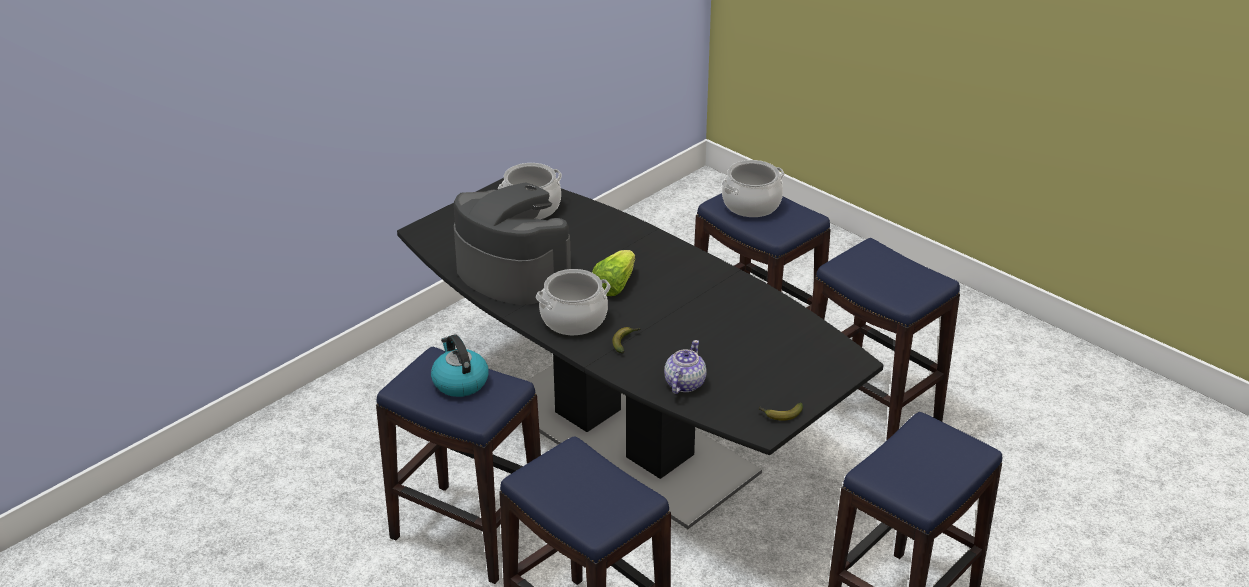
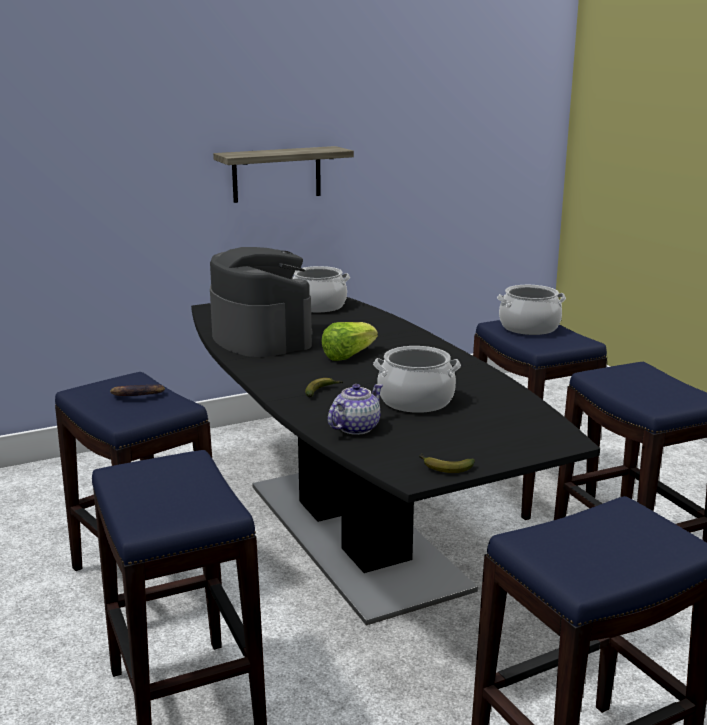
camera: 20 degrees right, 15 degrees down
(446, 57) = (277, 174): none -> shelf
(459, 382) = (136, 395): kettle -> banana
(573, 319) = (286, 371): cooking pot -> cooking pot (415, 401)

